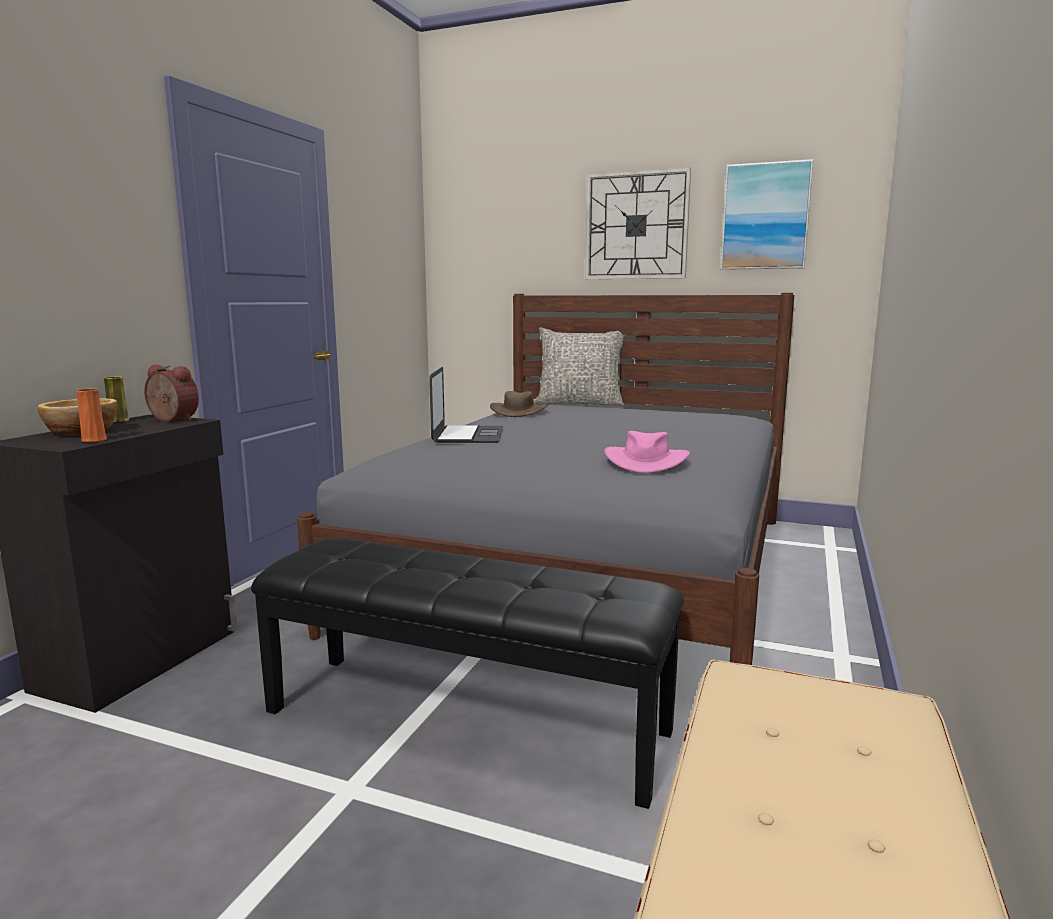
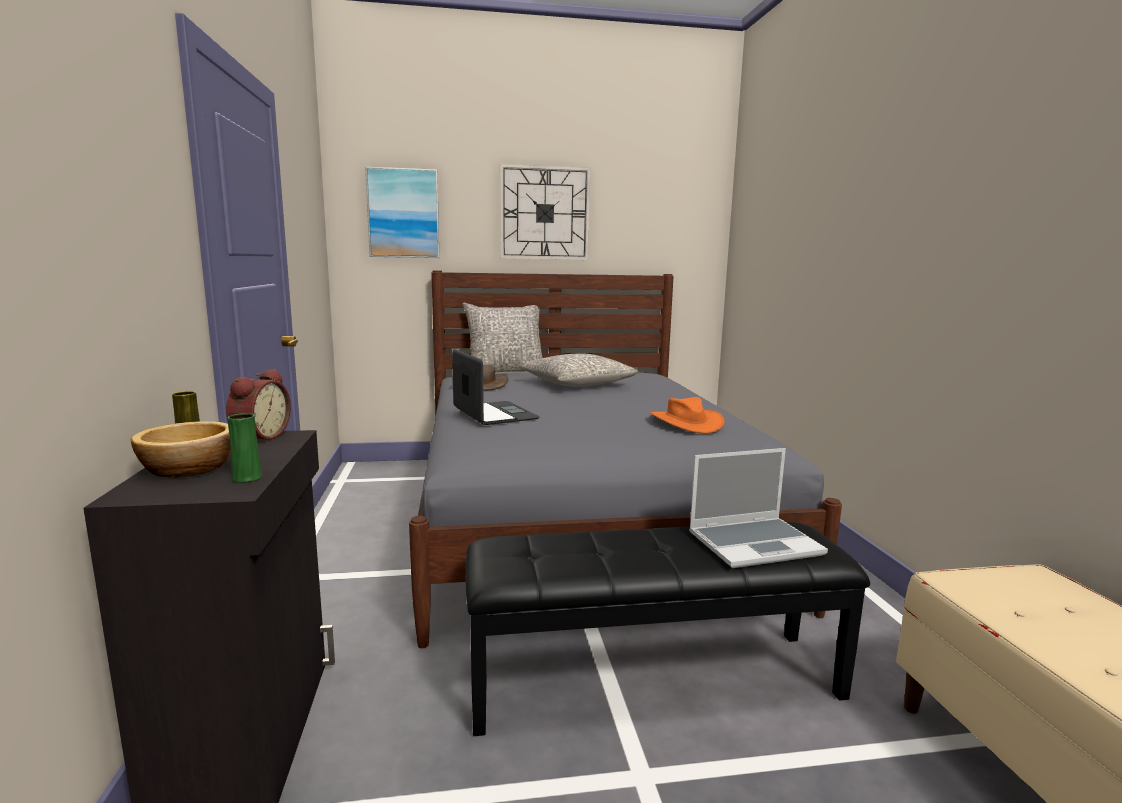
camera: 30 degrees left, 0 degrees up
(94, 440) = (247, 478): orange vase -> green vase
(171, 420) = (258, 437): alarm clock -> alarm clock turned 105 degrees clockwise
(563, 590) = (755, 543): none -> laptop
(619, 418) = (577, 384): none -> grey pillow
(645, 461) = (686, 422): pink hat -> orange hat
(765, 216) = (648, 213): picture -> picture (403, 213)

